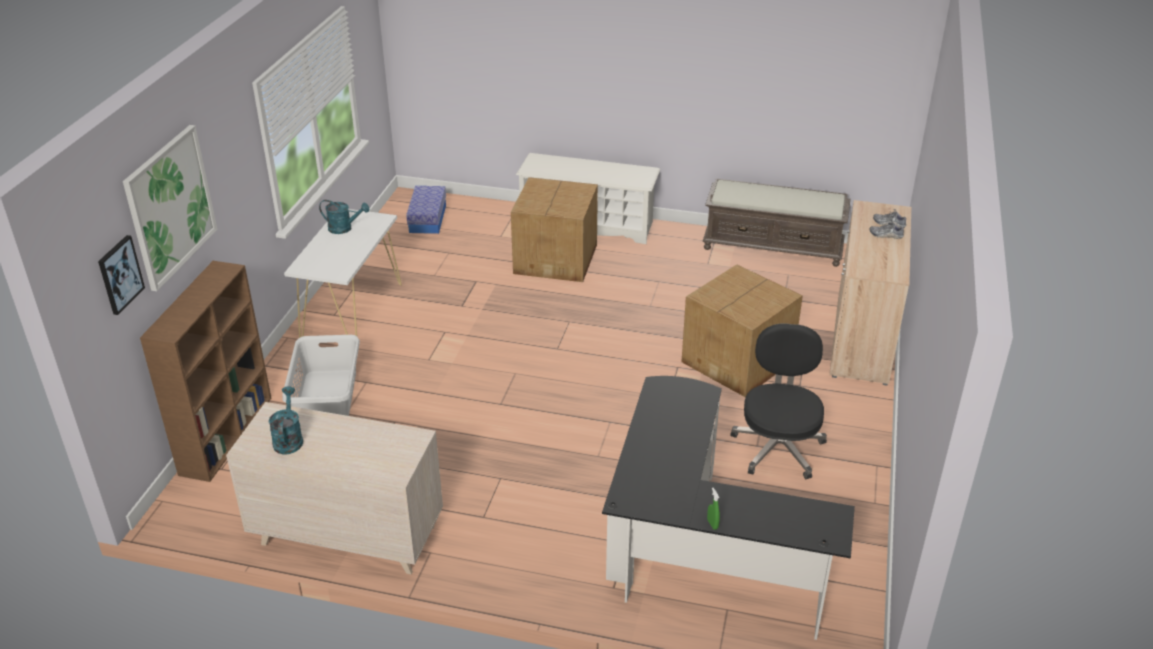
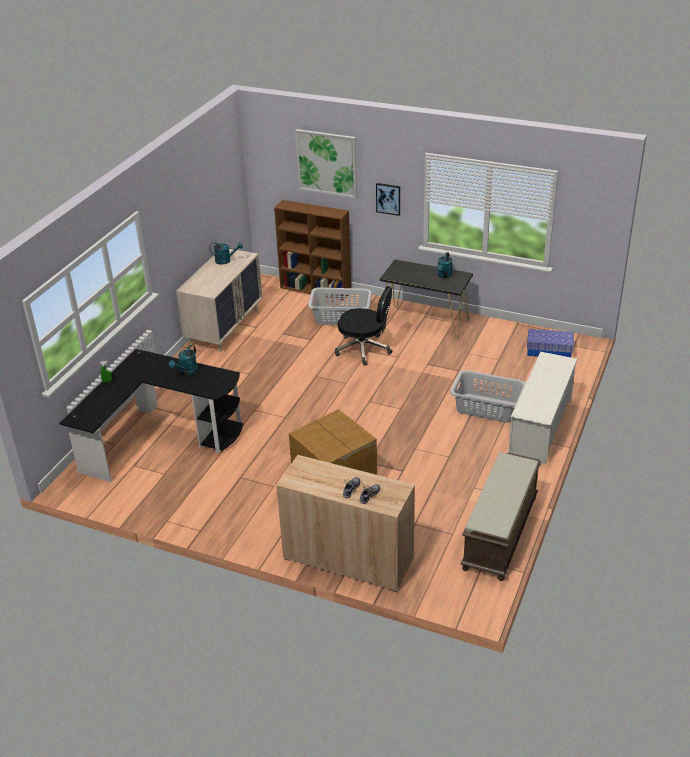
camera: 100 degrees right, 0 degrees up
(120, 274) = (281, 165): picture -> picture (388, 198)
(352, 312) = (425, 323): white console table -> black console table
(557, 258) = (487, 408): cardboard box -> grey laundry basket
(658, 432) = (186, 371): none -> turquoise watering can
(778, 447) = (235, 486): black office chair -> black office chair (364, 349)

